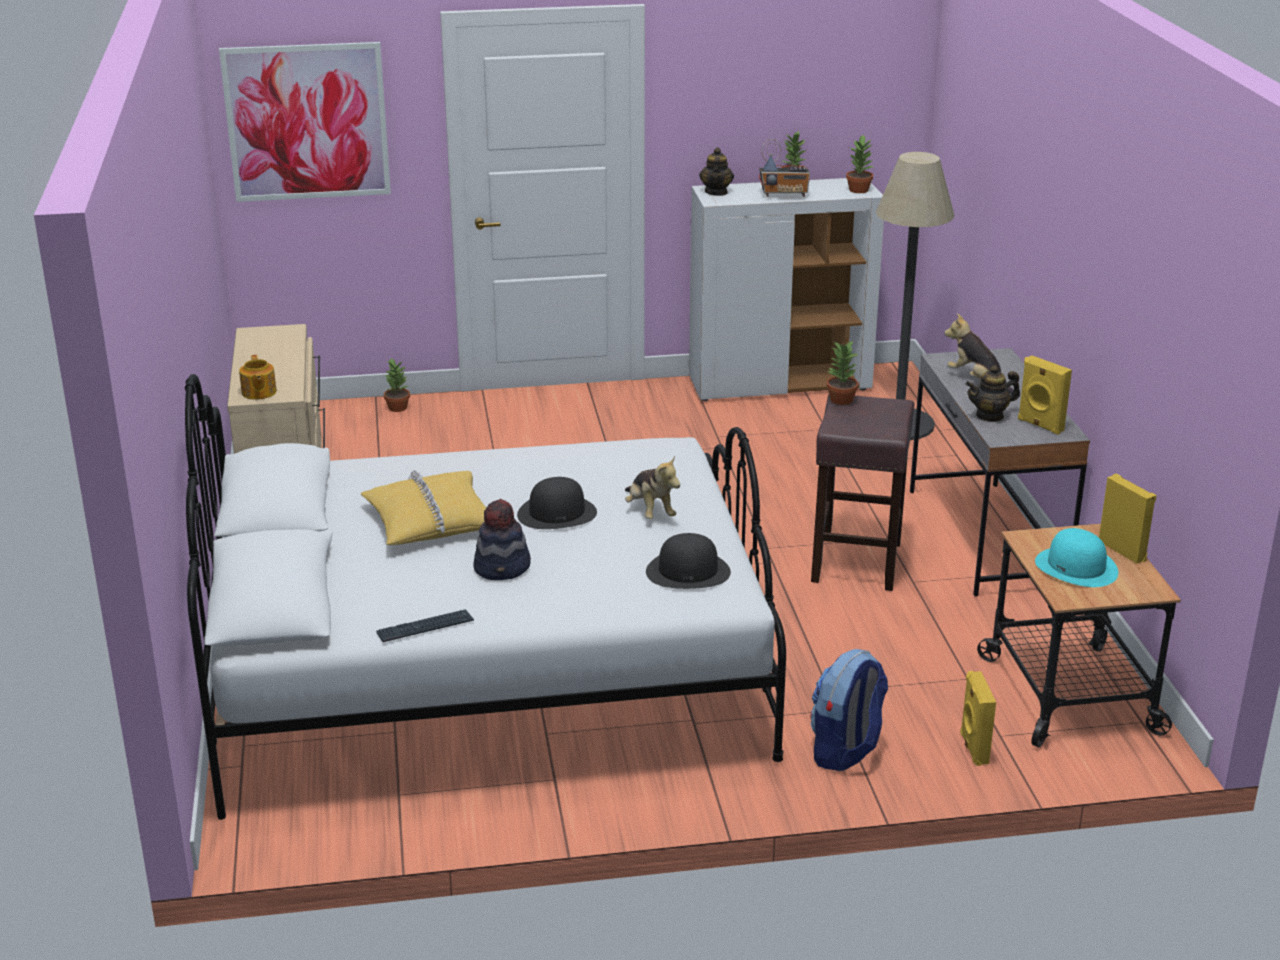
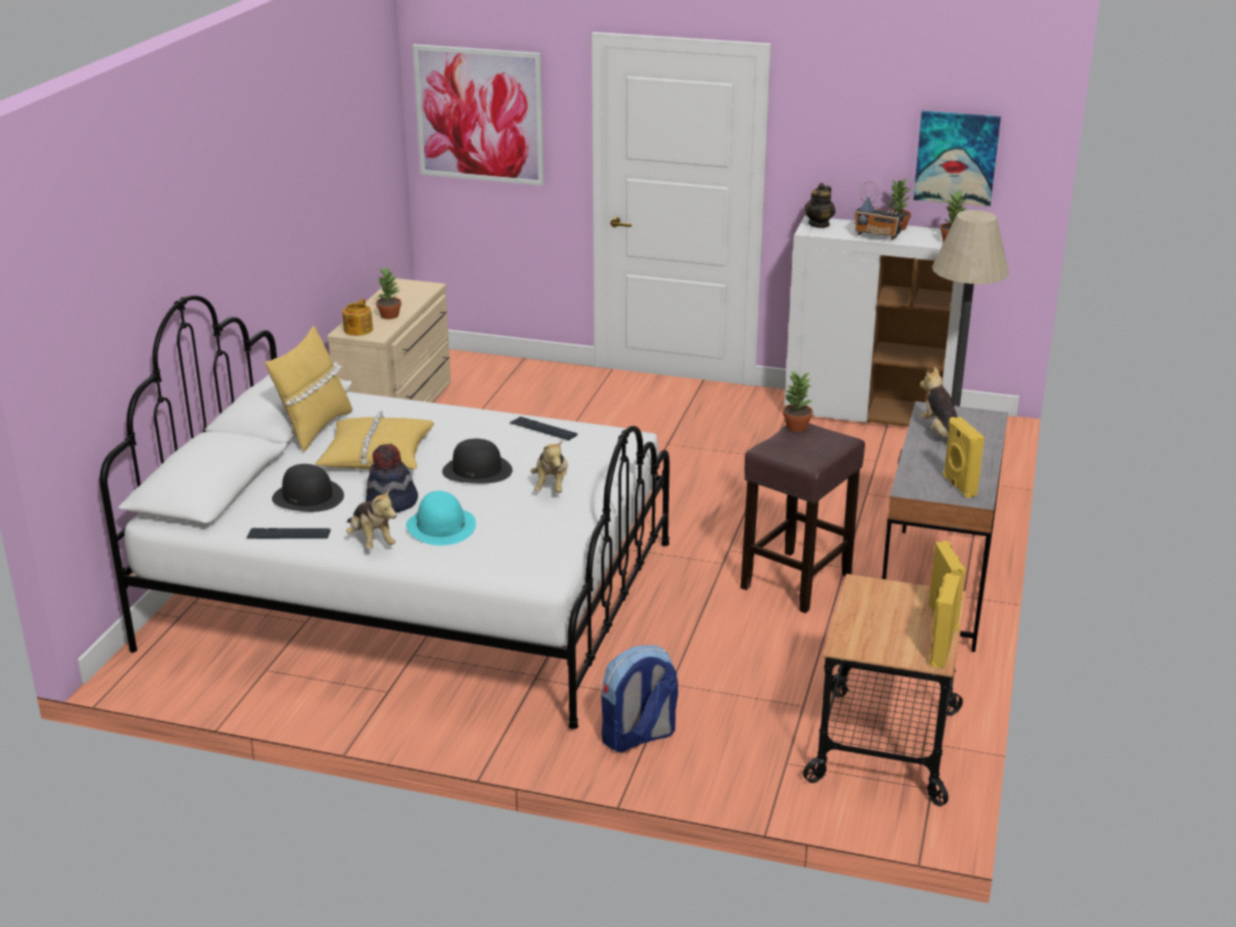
camera: 25 degrees right, 0 degrees up
(330, 509) = (314, 429): none -> yellow pillow
(397, 407) = (533, 370): potted plant -> potted plant (389, 315)
(522, 612) = (371, 541): none -> plush toy
(581, 457) = (543, 429): none -> keyboard
(688, 571) = (531, 541): black hat -> black hat (308, 497)
(844, 103) = (956, 158): none -> picture
(973, 748) = (751, 767): yellow speaker -> yellow speaker (939, 652)
(990, 416) = (920, 468): teapot -> none
(1076, 567) = (883, 621): turquoise hat -> turquoise hat (441, 526)

